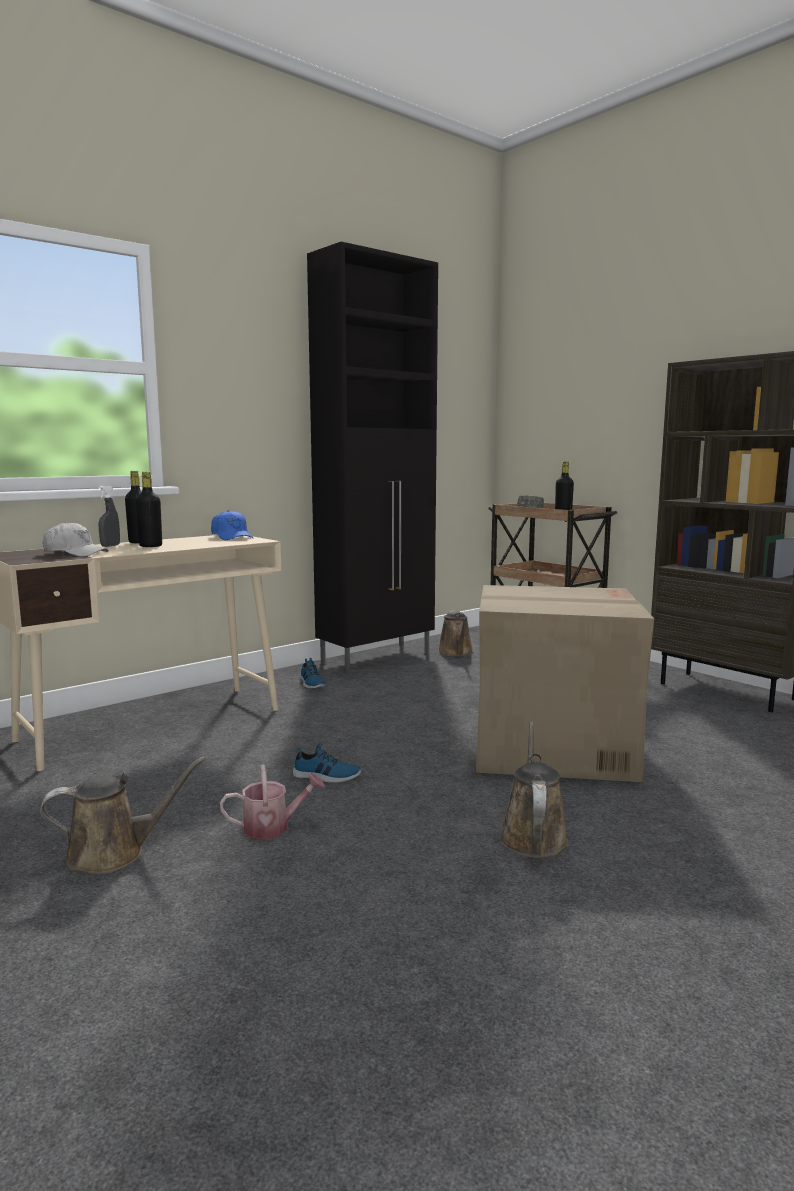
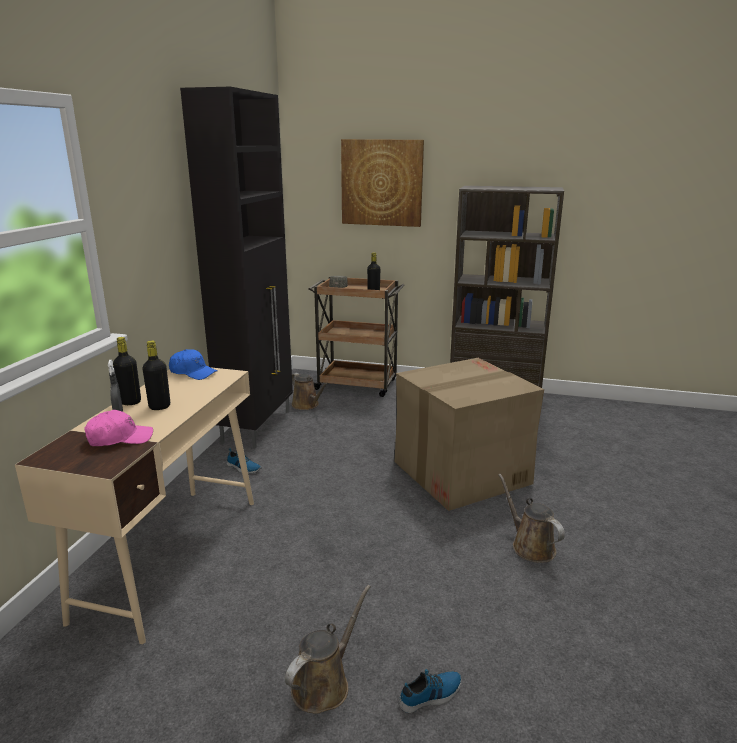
camera: 35 degrees left, 10 degrees up
(75, 553) = (119, 438): white cap -> pink cap
(273, 827) = (394, 608): watering can -> none
(326, 776) = (369, 551): shoe -> shoe (431, 695)
(600, 375) = (382, 183): none -> picture

